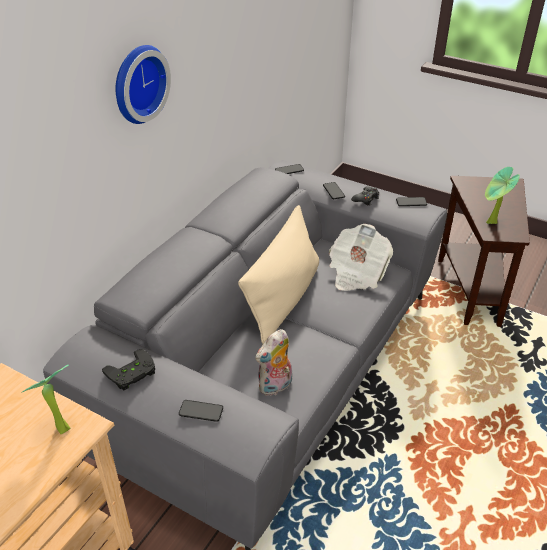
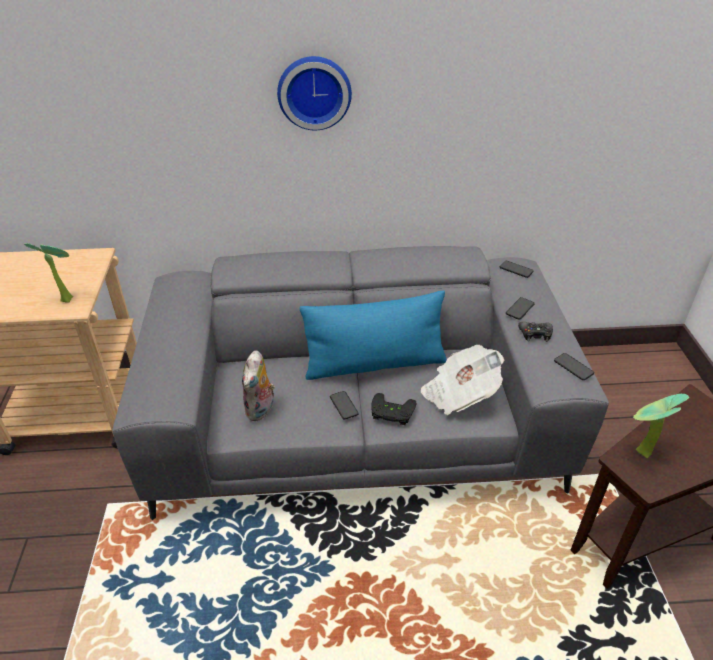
camera: 55 degrees right, 0 degrees up
(132, 374) = (171, 314): black game controller -> black game controller (391, 413)
(201, 411) = (157, 365): phone -> phone (344, 405)
(275, 386) = (261, 410): plush toy -> plush toy turned 90 degrees counterclockwise
(283, 298) = (375, 364): beige pillow -> blue pillow

